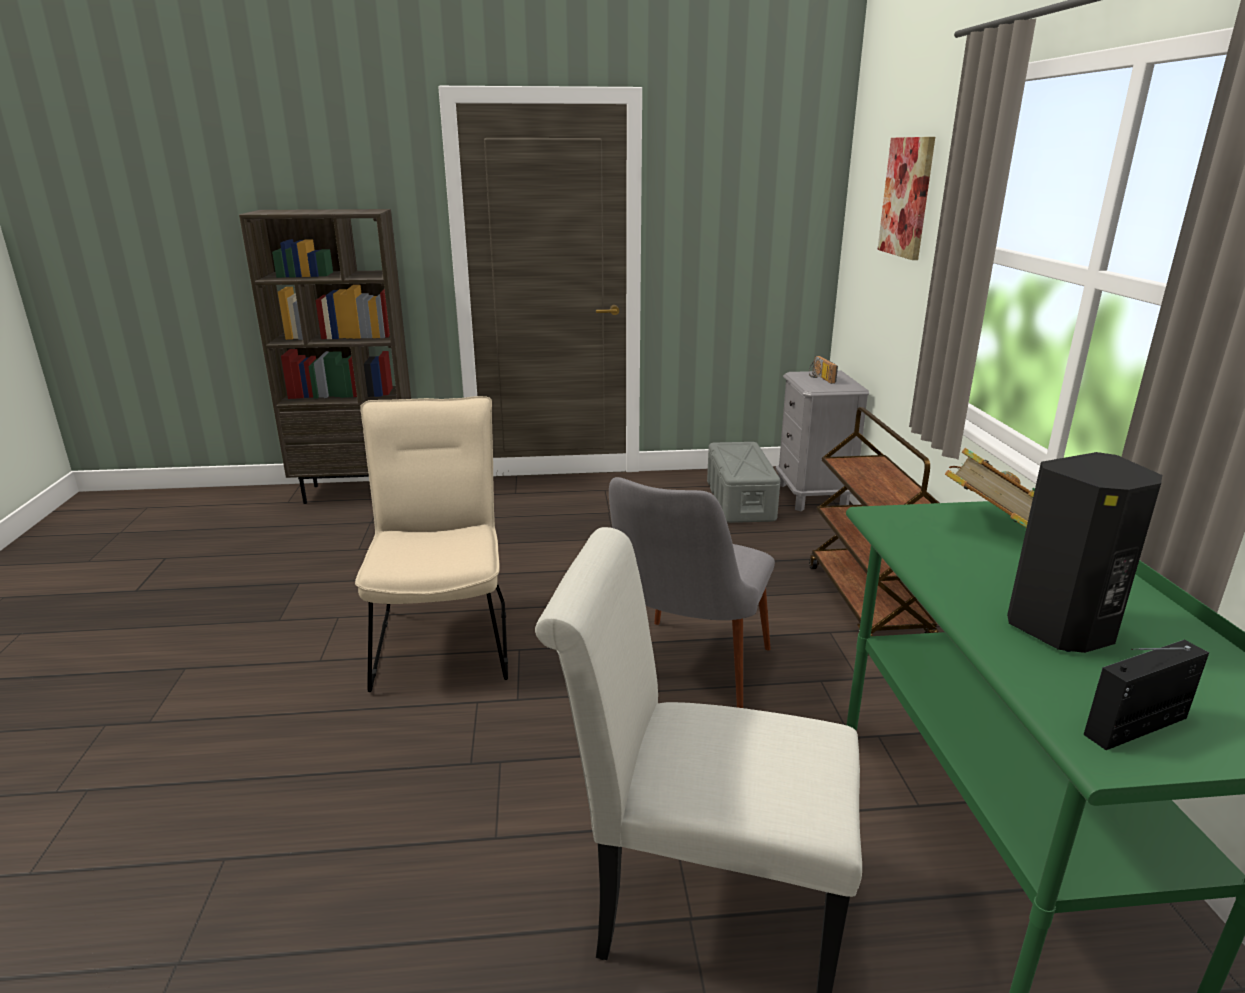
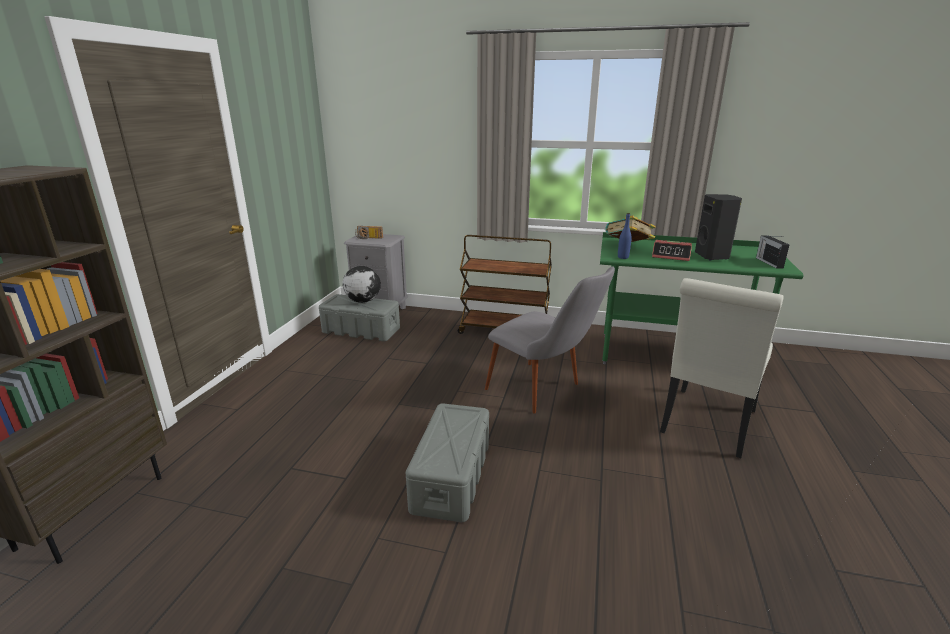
camera: 70 degrees left, 0 degrees up
(444, 638) = (452, 476): beige chair -> grey storage box
(750, 459) = (362, 301): none -> globe
(890, 525) = (623, 257): none -> blue bottle
(907, 197) = (412, 120): picture -> none
(982, 575) = (671, 256): none -> alarm clock

